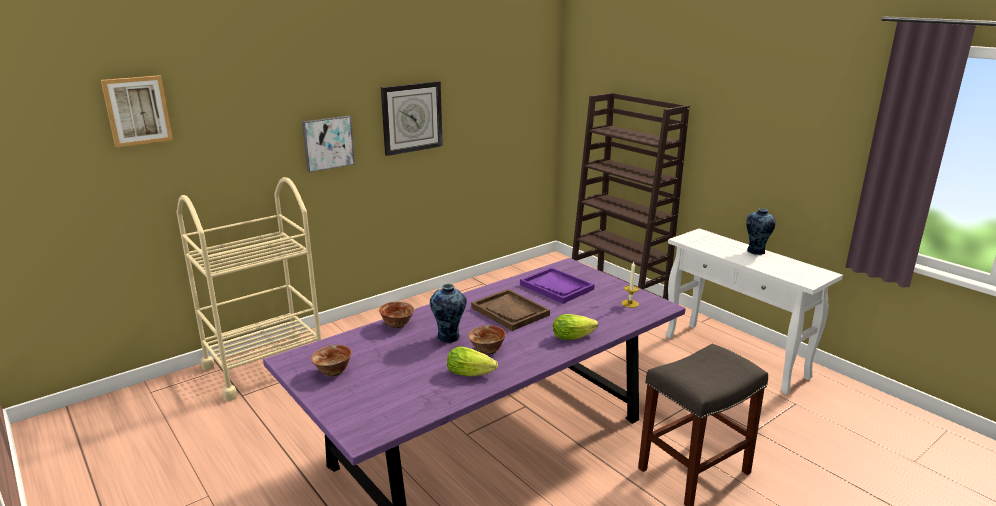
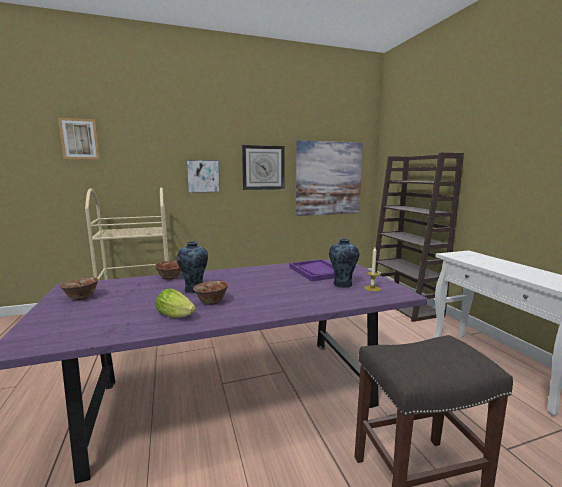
camera: 20 degrees right, 10 degrees down
(499, 121) = (328, 178): none -> picture
(510, 311) = (262, 281): brown tray -> none
(575, 336) = (299, 303): lettuce -> none
(756, 251) = (521, 267): vase -> vase (342, 285)

